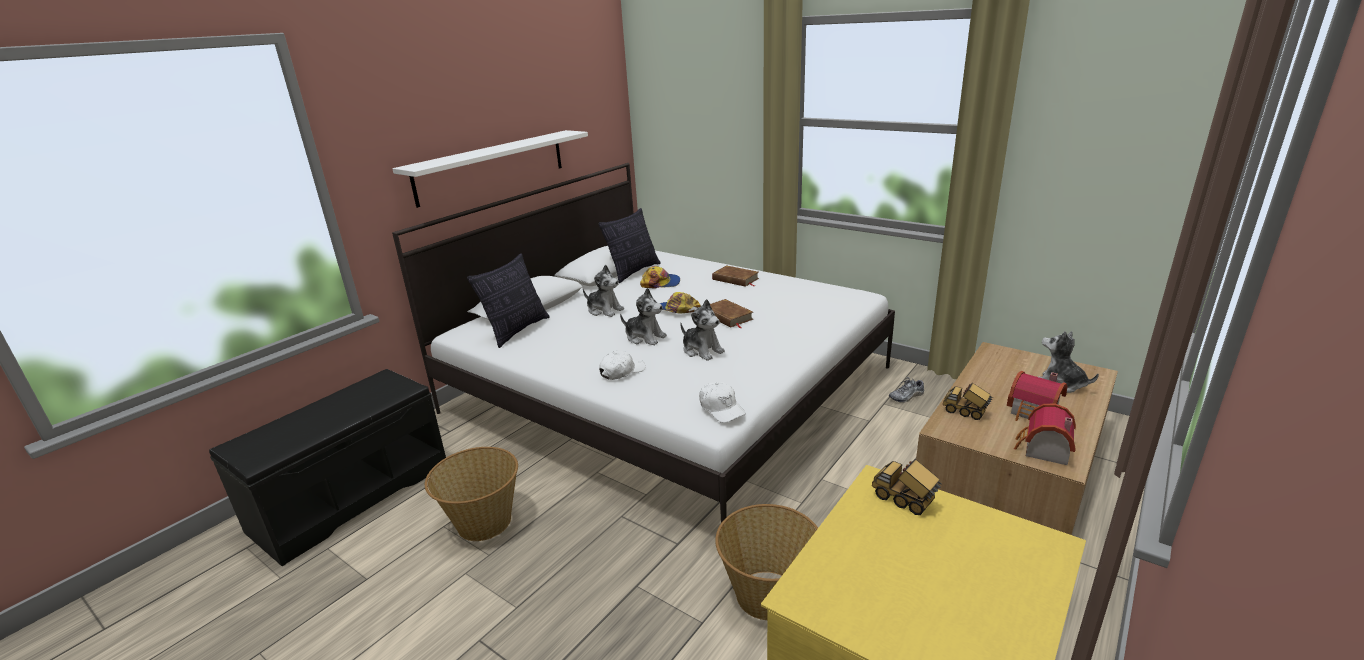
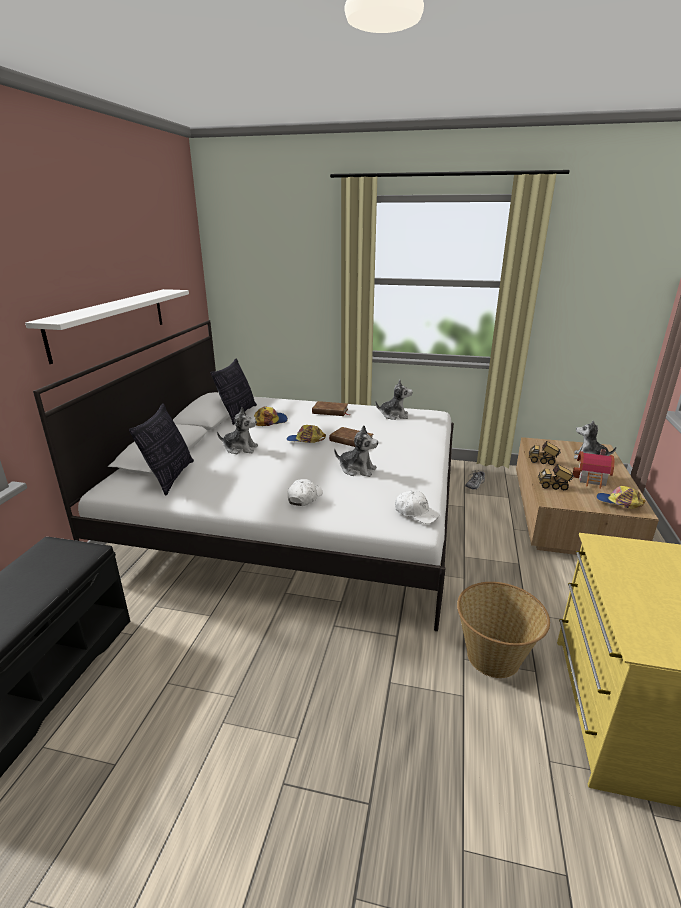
camera: 25 degrees left, 0 degrees up
(483, 523) = (207, 667): basket -> none
(645, 337) = (298, 466): plush toy -> plush toy (394, 415)
(905, 500) = (630, 552): toy truck -> toy truck (542, 461)
(1043, 450) = (618, 503): toy house -> cap

